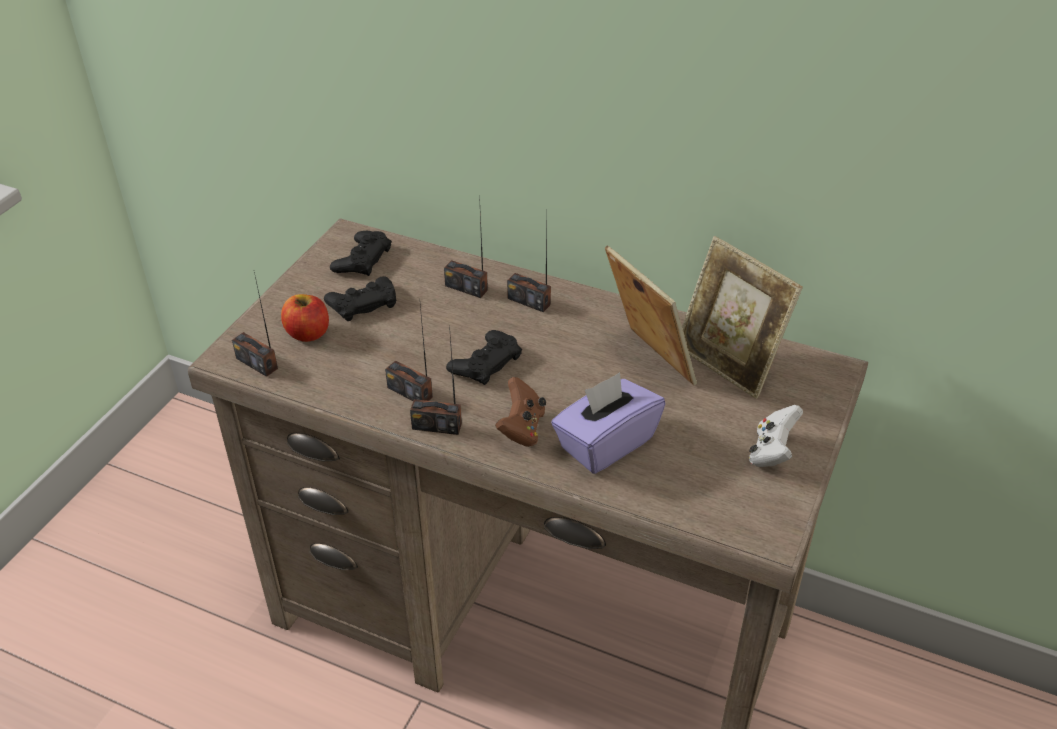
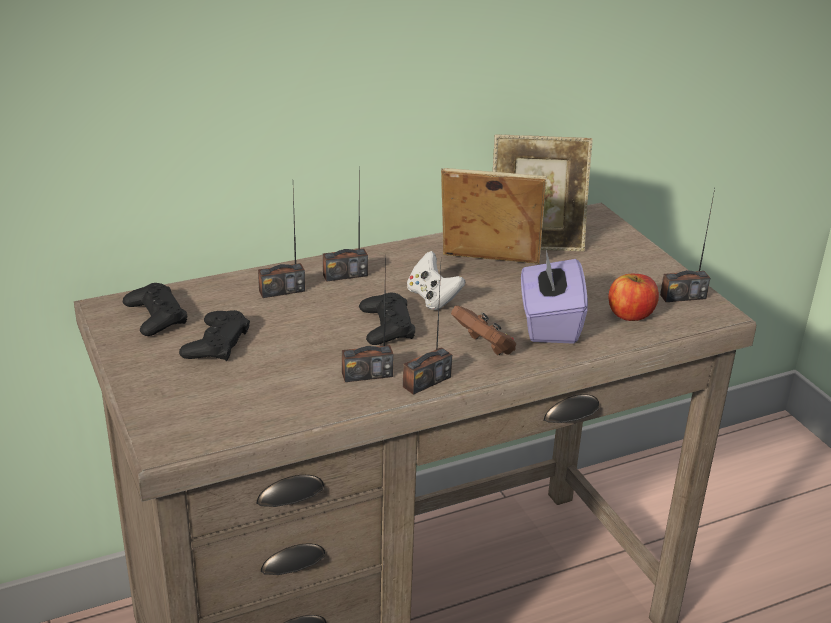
camera: 50 degrees left, 10 degrees down
(257, 363) = (202, 431): radio -> radio (683, 296)
(308, 333) = (208, 387): apple -> apple (630, 314)
(771, 452) = (641, 272): white game controller -> white game controller (432, 298)

